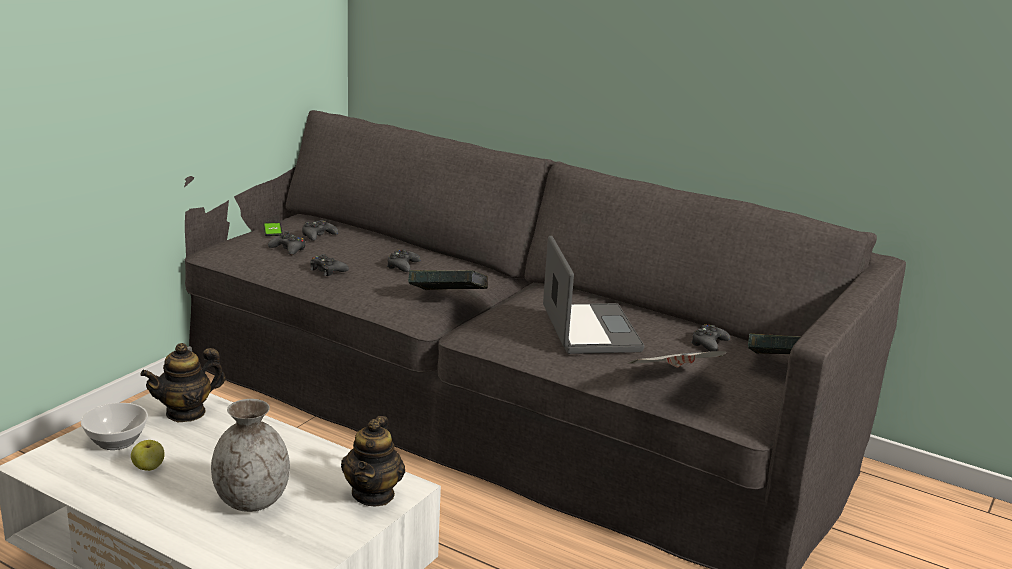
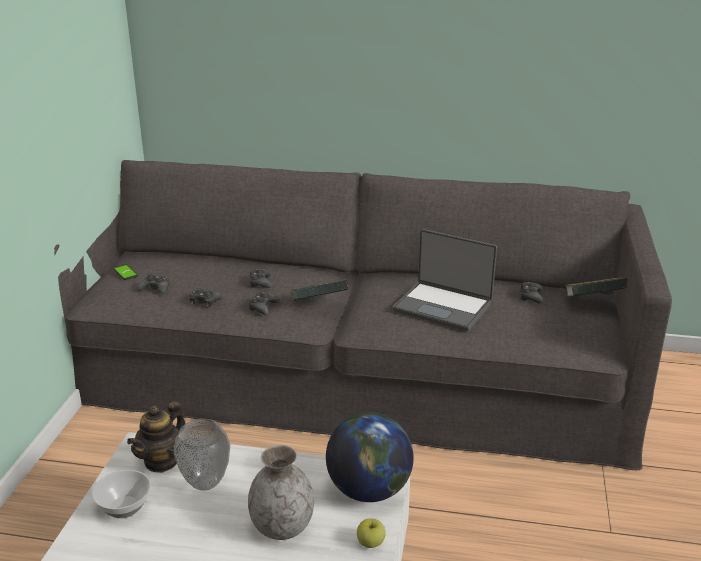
camera: 20 degrees left, 5 degrees up
(149, 467) = (173, 524): apple -> apple (371, 543)
(212, 442) = (206, 482): none -> vase
(318, 235) = (168, 269): black game controller -> black game controller (263, 307)
(373, 494) = (369, 490): teapot -> globe
(588, 330) = (443, 307): laptop -> laptop turned 150 degrees clockwise
(672, 382) = (535, 335): newspaper -> none

